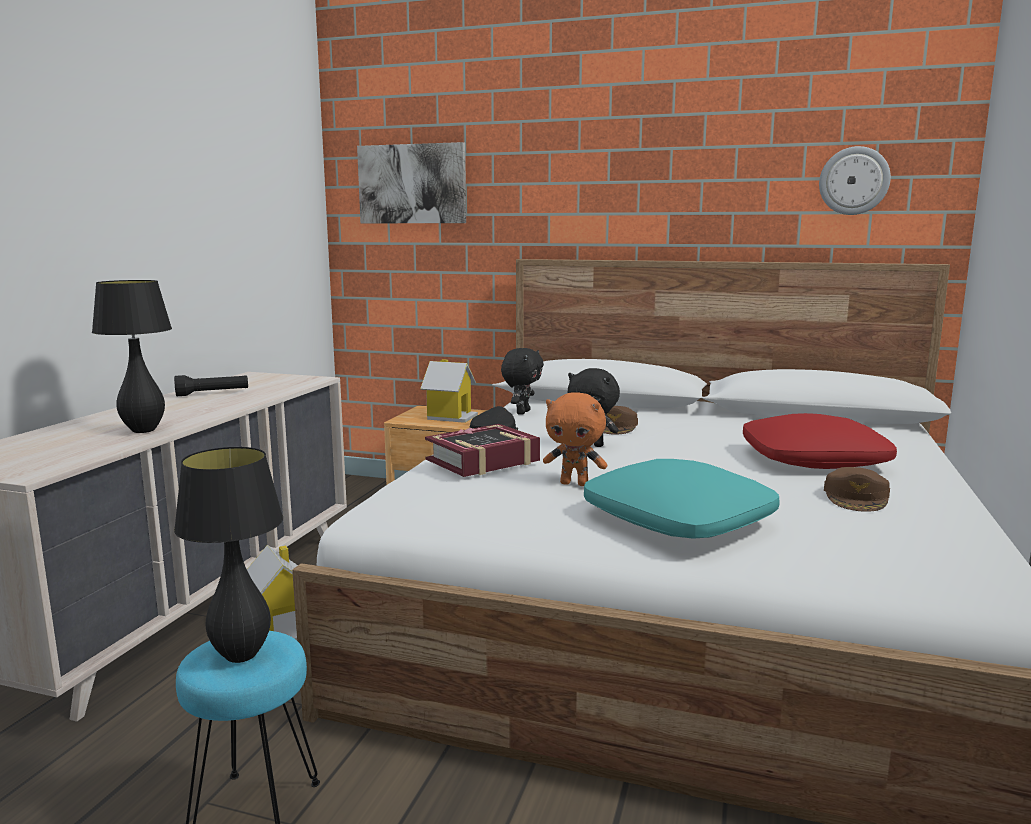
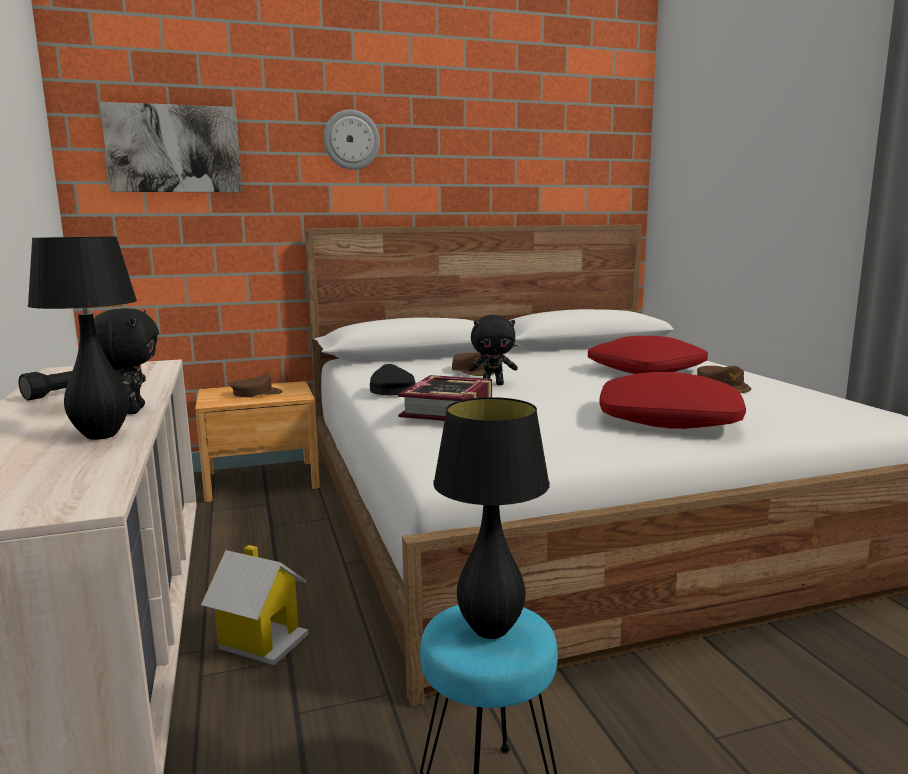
camera: 35 degrees left, 0 degrees up
(450, 417) = (256, 393): toy house -> brown cap
(522, 412) = (371, 372): black plush toy -> black plush toy (132, 410)
(575, 483) = (557, 410): orange plush toy -> none
(679, 519) = (669, 419): turquoise pillow -> red pillow
(854, 181) = (575, 161): wall clock -> wall clock (351, 140)

